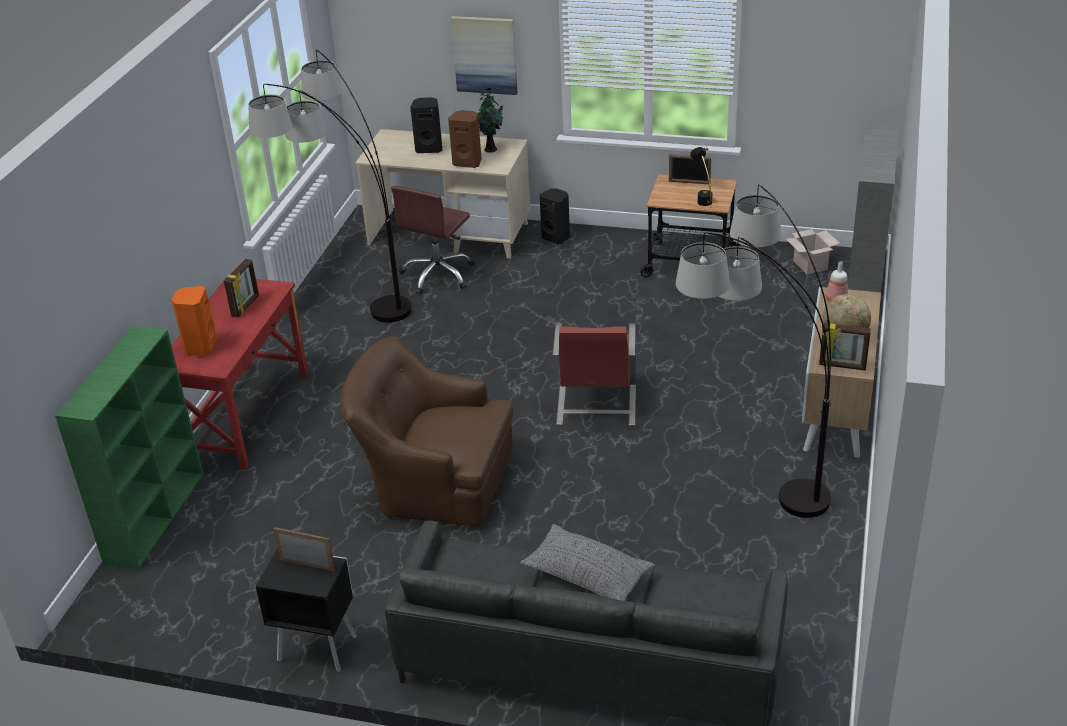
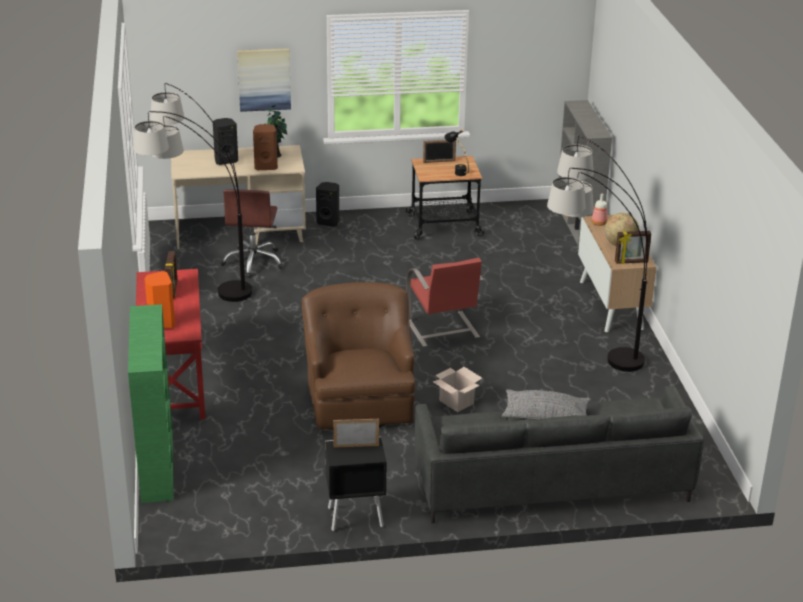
camera: 25 degrees left, 5 degrees down
(434, 482) = (359, 399): brown armchair -> brown armchair turned 90 degrees clockwise
(811, 265) = (532, 214): cardboard box -> cardboard box (457, 402)

